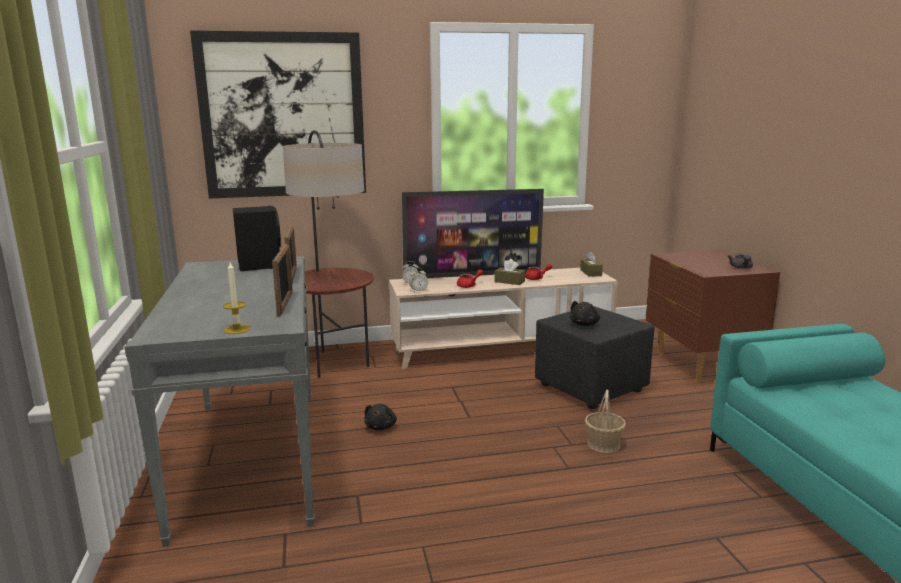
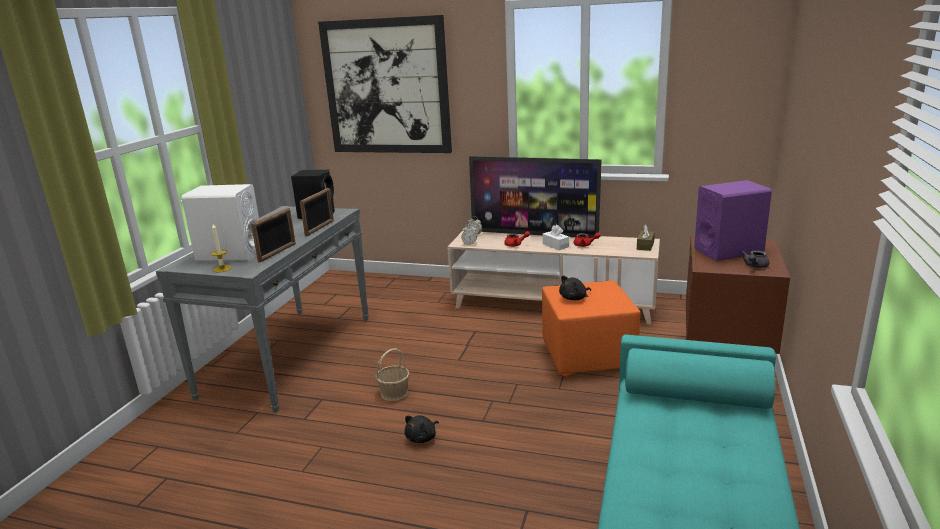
camera: 30 degrees right, 5 degrees up
(217, 315) = (230, 255): none -> white speaker
(334, 362) = (413, 293): floor lamp -> none
(381, 427) = (389, 352): black plush toy -> black plush toy (422, 438)
(509, 281) = (555, 245): brown tissue box -> white tissue box
(592, 388) = (588, 357): black ottoman -> orange ottoman
(603, 444) = (534, 409): basket -> basket (394, 393)
(702, 260) = (728, 251): none -> purple speaker

